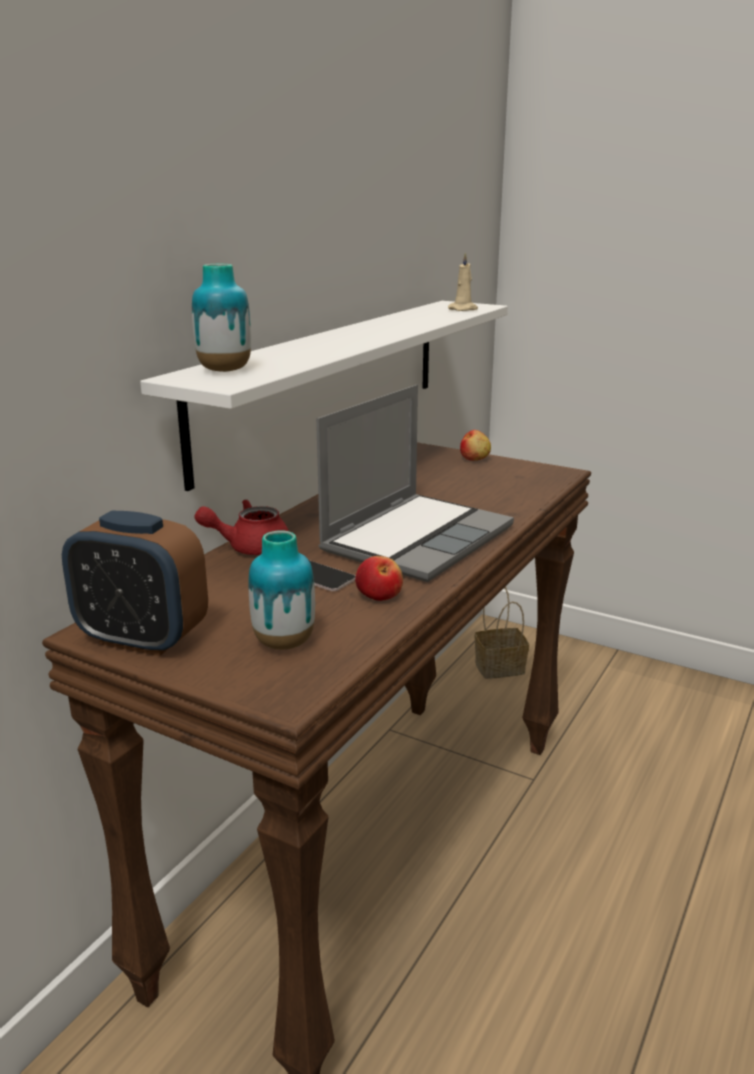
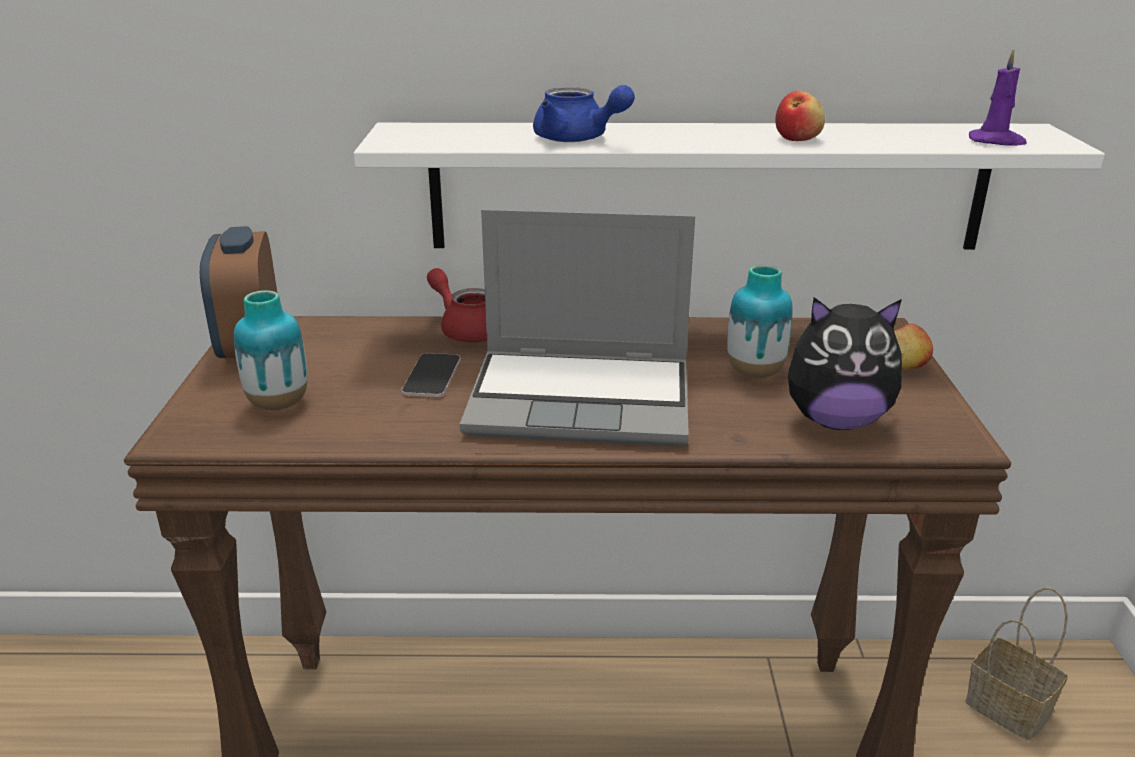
camera: 60 degrees right, 5 degrees up
(224, 370) = (444, 132): vase -> vase (754, 372)
(315, 352) = (577, 139): none -> blue teapot
(379, 595) = (414, 419): apple -> apple (798, 138)
(464, 309) = (996, 141): beige candle -> purple candle
(517, 488) = (836, 420): none -> plush toy

